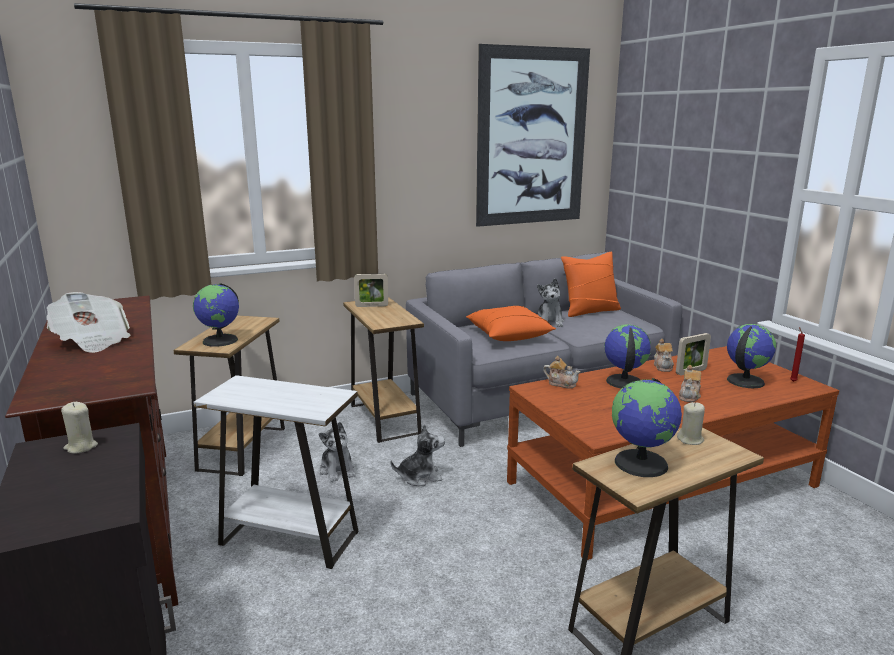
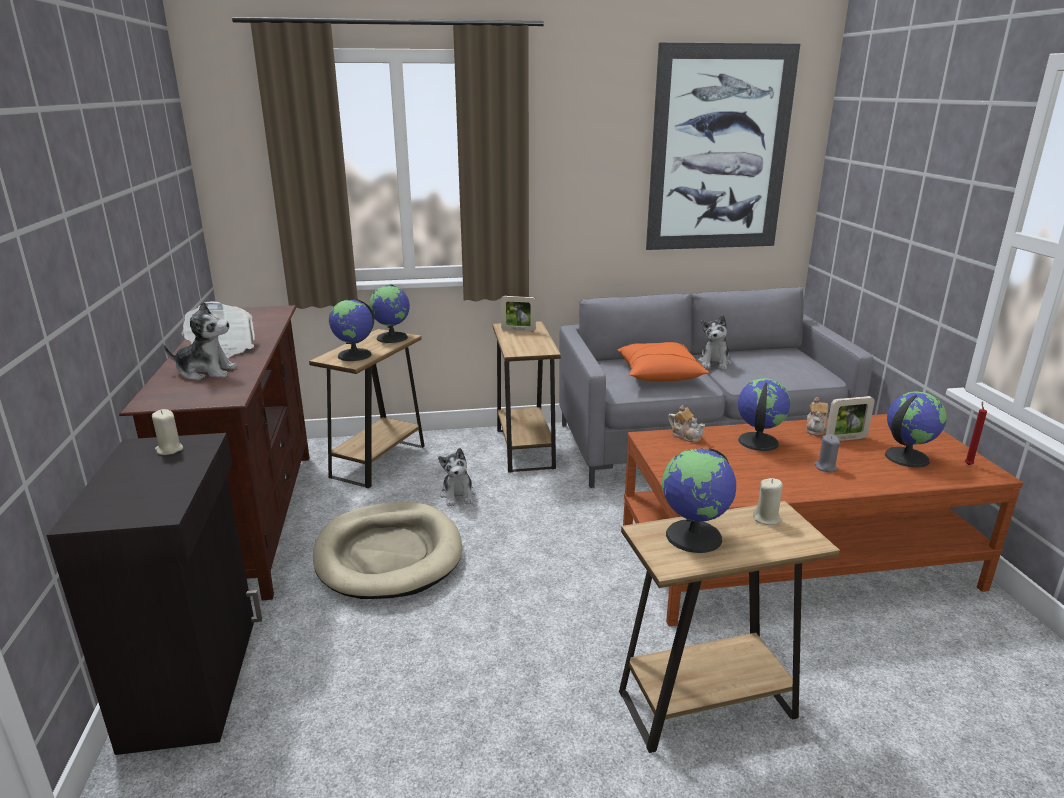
camera: 15 degrees right, 5 degrees up
(251, 322) = (392, 338): none -> globe
(289, 538) = (388, 555): white side table -> beige dog bed
(420, 477) = (535, 513): plush toy -> plush toy (206, 372)
(590, 311) = (768, 354): orange pillow -> none
(689, 396) = (825, 467): teapot -> grey candle

